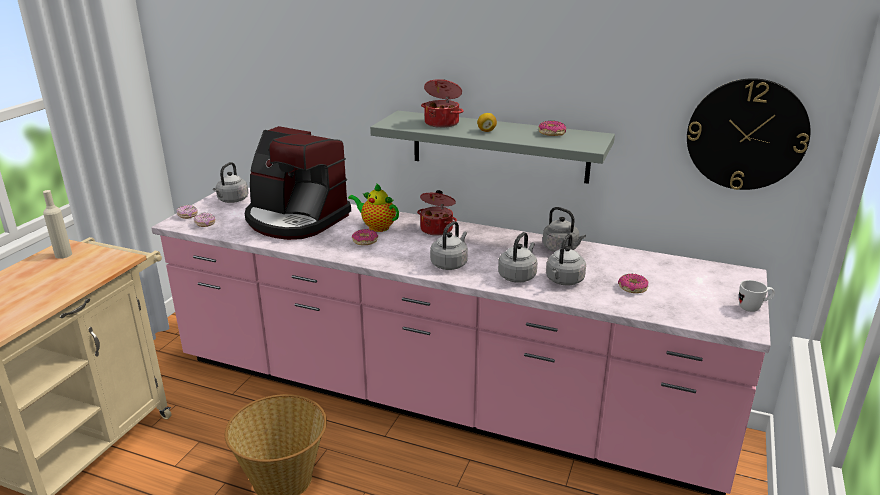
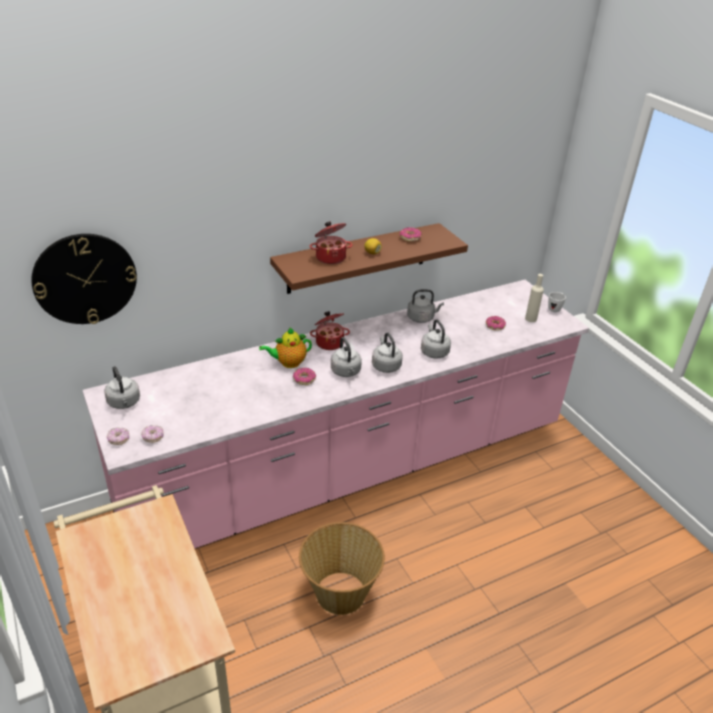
camera: 50 degrees left, 10 degrees up
(63, 255) = (96, 543): beige bottle -> beige bottle (530, 319)
(295, 219) = (217, 390): coffee machine -> none
(499, 146) = (358, 258): grey shelf -> brown shelf
(564, 281) = (459, 341): grey kettle -> grey kettle (346, 372)
(746, 135) = (514, 200): wall clock -> wall clock (85, 279)

